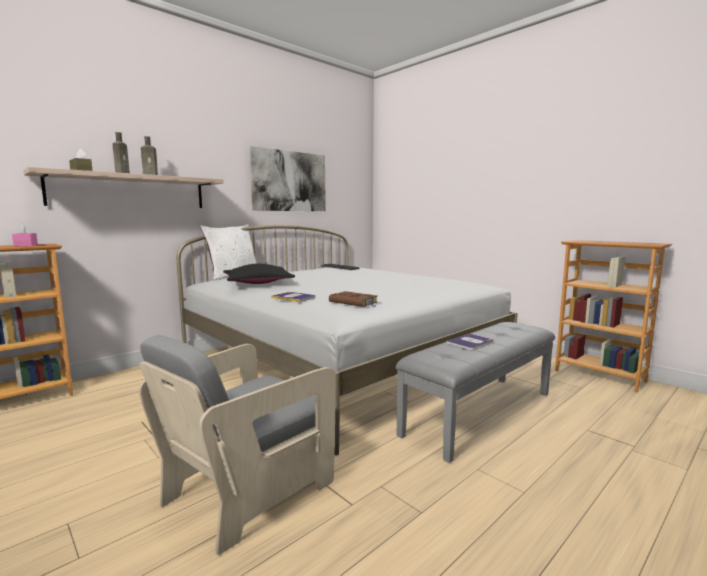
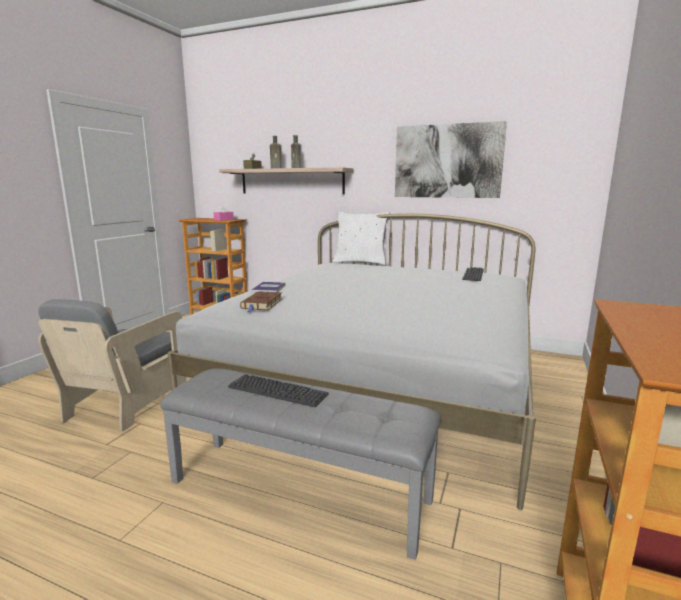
camera: 65 degrees right, 5 degrees up
(249, 489) = (126, 403): grey armchair -> grey armchair turned 90 degrees counterclockwise
(258, 283) = (326, 271): black pillow -> none
(470, 343) = (277, 391): book -> keyboard

